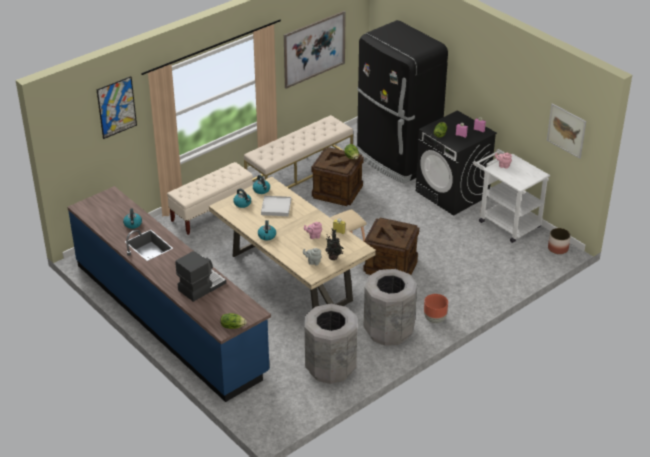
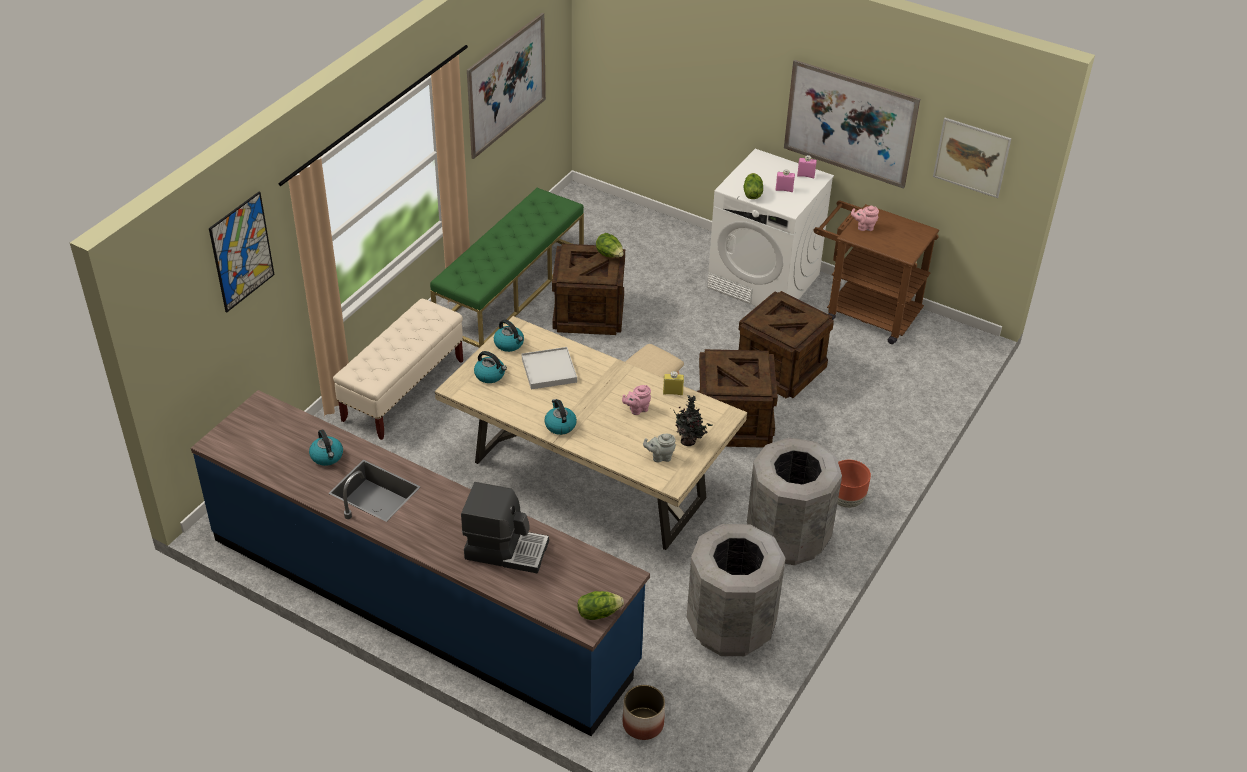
camera: 20 degrees left, 5 degrees up
(201, 286) = (506, 549): coffee machine -> coffee machine turned 75 degrees clockwise
(299, 170) = (511, 288): beige bench -> green bench
(396, 160) = (652, 241): black fridge -> none
(435, 243) = (781, 368): none -> crate
(452, 193) = (764, 281): black washing machine -> white washing machine
(505, 101) = (849, 123): none -> picture
(505, 222) = (864, 312): white cart -> brown cart
(558, 248) = (961, 340): planter -> planter (643, 724)

